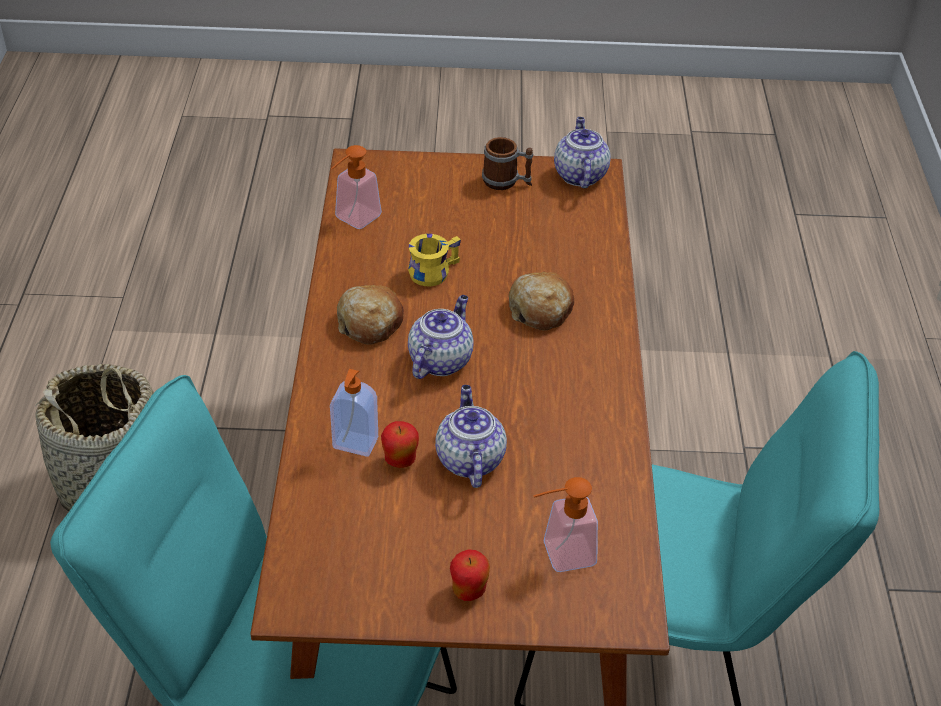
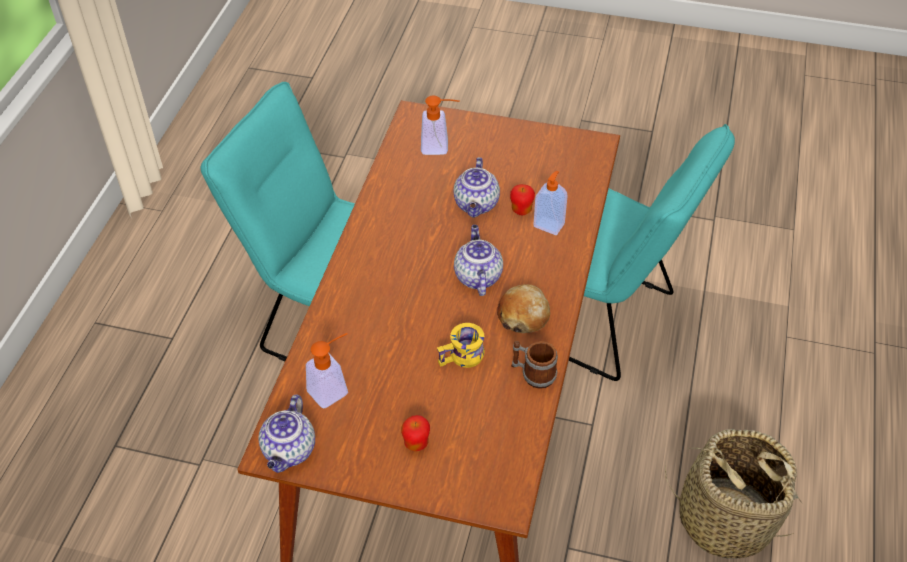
camera: 165 degrees left, 5 degrees up
(353, 220) = (521, 425): soap dispenser -> soap dispenser (333, 389)
(440, 360) = (477, 276): teapot -> teapot turned 135 degrees clockwise
(468, 591) = (497, 137): apple -> apple (416, 443)
(506, 182) = (364, 453): mug -> mug (533, 374)
(540, 309) = (387, 307): bread -> none

